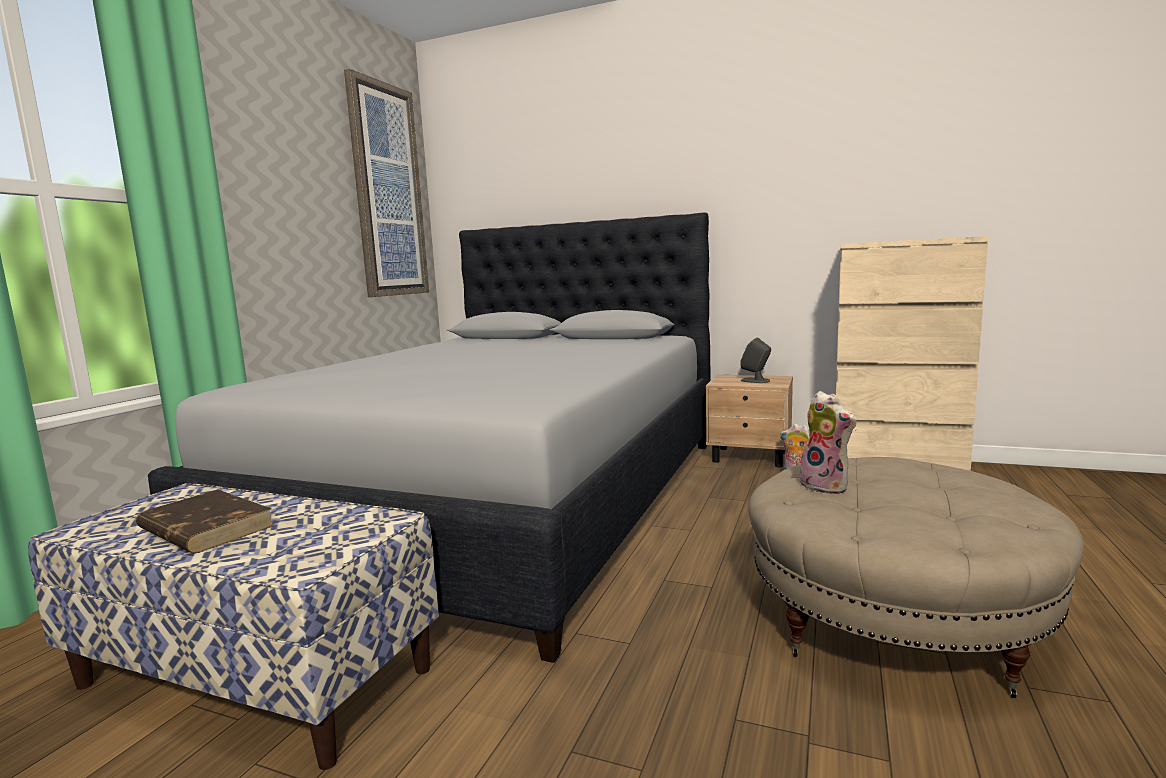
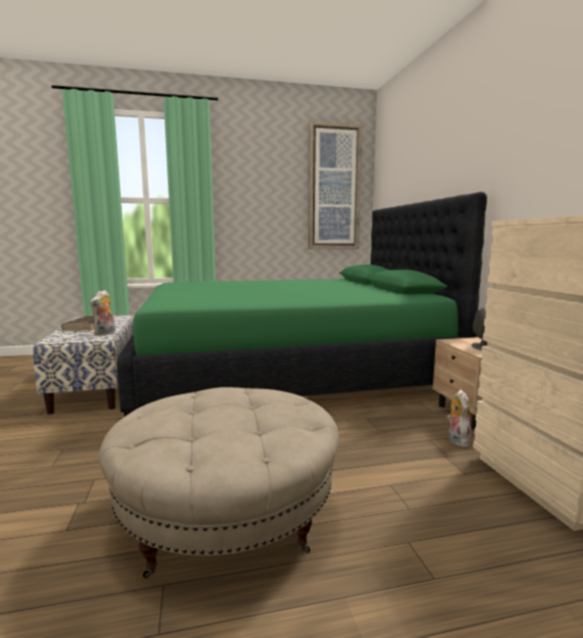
camera: 55 degrees right, 0 degrees up
(504, 498) = (288, 373): grey bed -> green bed
(827, 486) = (216, 397): plush toy -> plush toy (105, 333)

